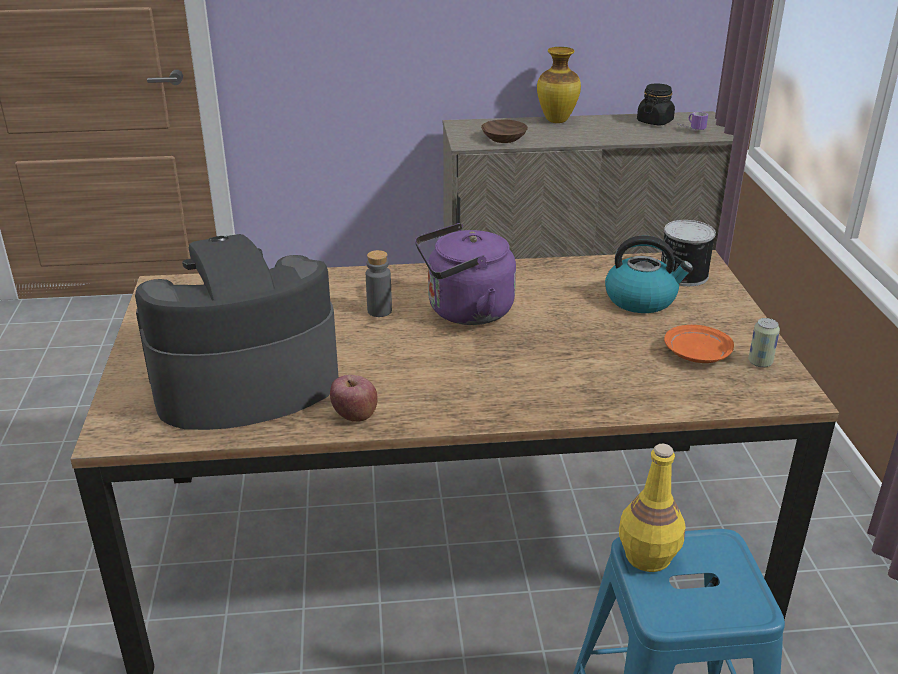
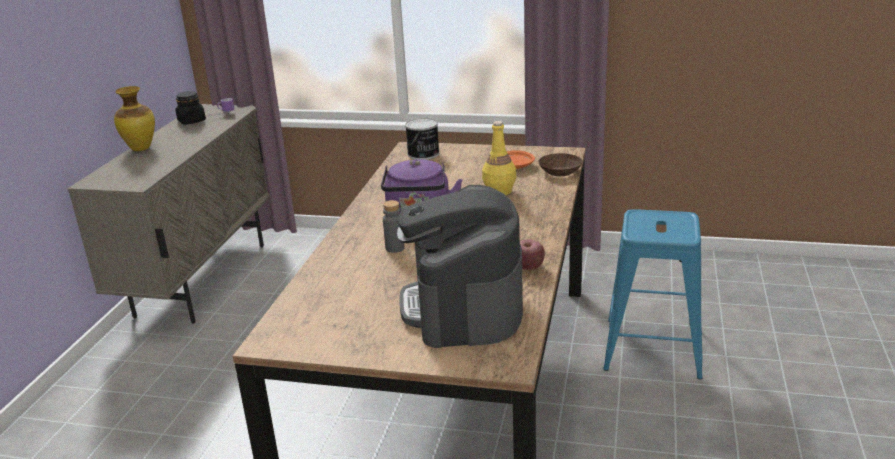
camera: 70 degrees left, 5 degrees down
(505, 138) = (149, 170): brown bowl -> brown bowl (560, 171)
(641, 299) = (444, 169): kettle -> none
(647, 556) = (642, 232): yellow bottle -> yellow bottle (499, 191)
(760, 362) = (532, 154): can -> none

